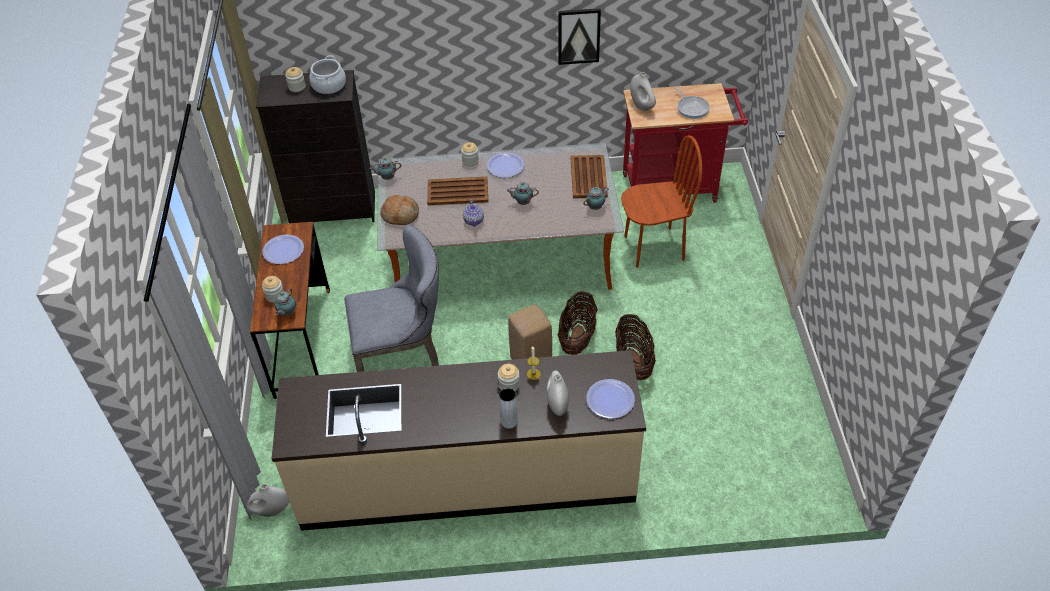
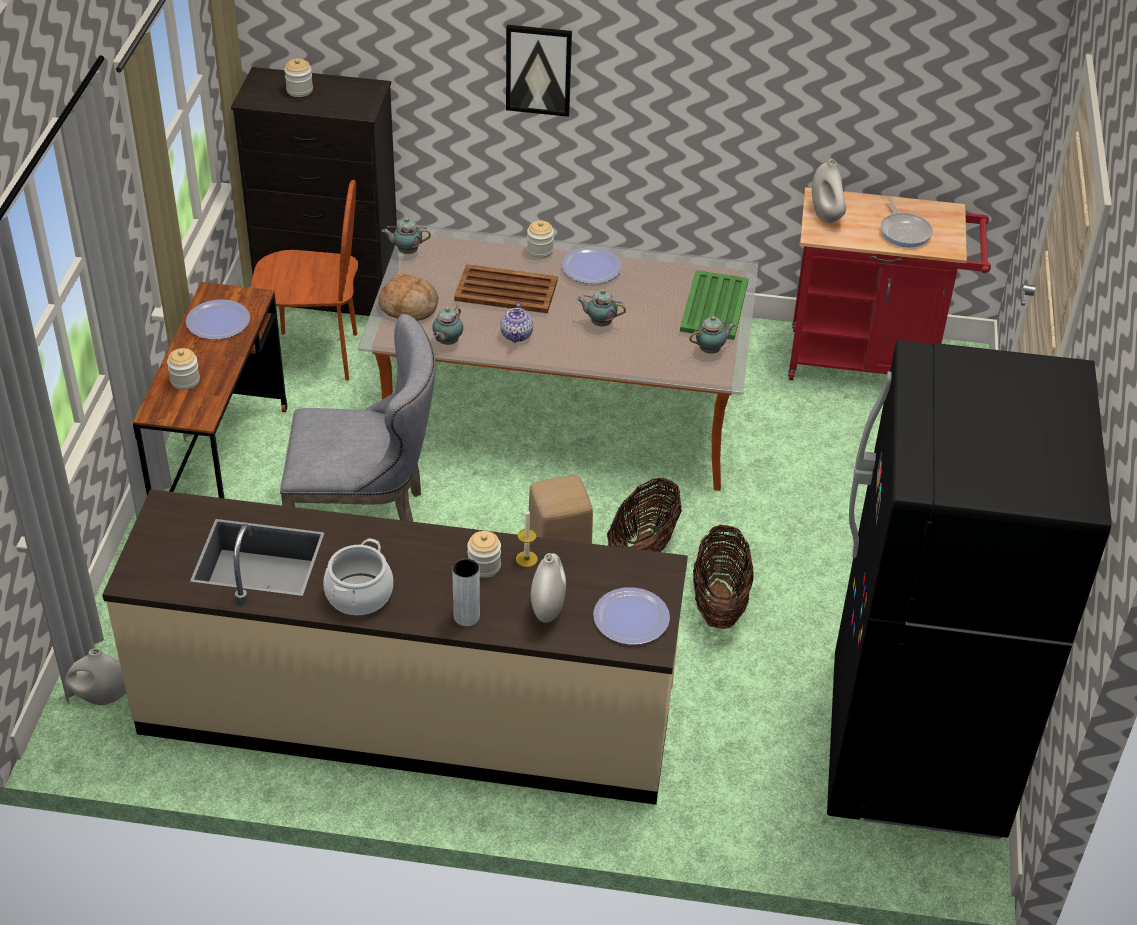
camera: 10 degrees right, 5 degrees down
(287, 313) = (194, 408): teapot -> teapot (447, 342)
(329, 85) = (347, 96): cooking pot -> cooking pot (359, 595)
(578, 35) = (743, 87): picture -> picture (538, 69)
(588, 177) = (714, 305): brown tray -> green tray
(654, 247) = (806, 443): brown chair -> brown chair (315, 355)
(776, 431) = (915, 749): none -> black fridge

